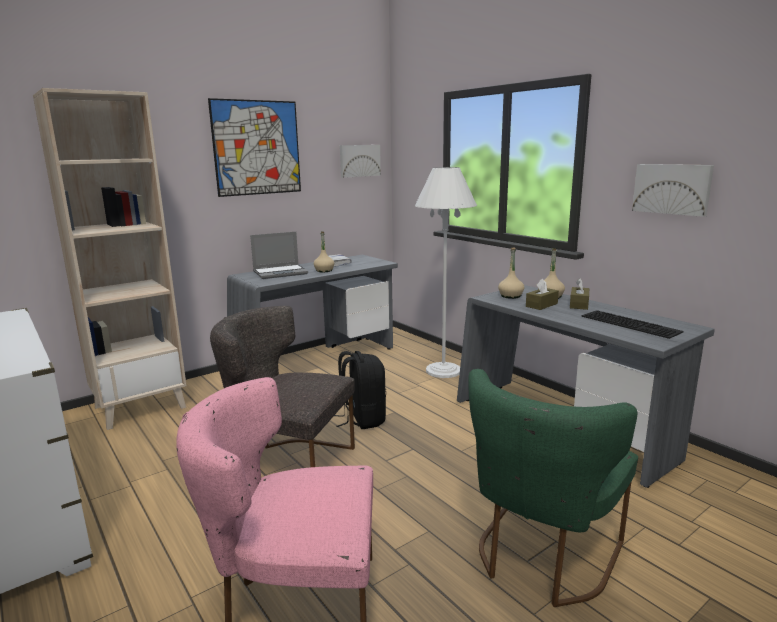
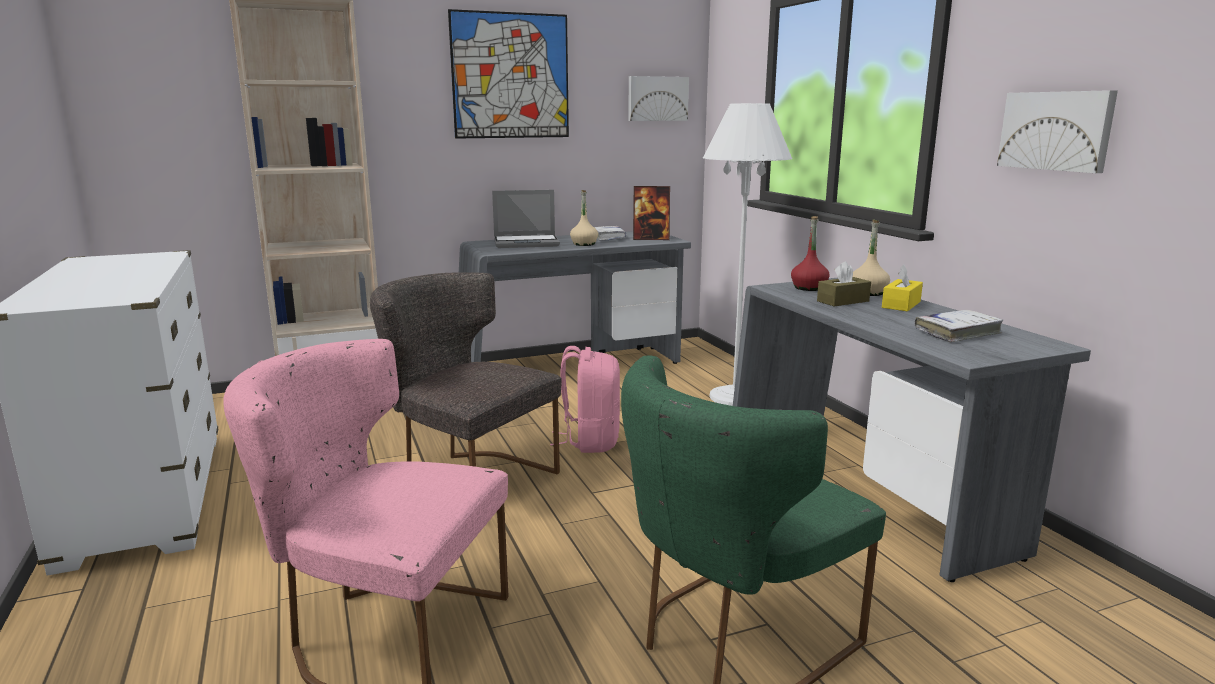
camera: 15 degrees right, 0 degrees up
(362, 419) = (590, 441): black backpack -> pink backpack
(368, 262) = (651, 239): none -> picture frame
(511, 296) = (809, 288): beige bottle -> red bottle
(579, 304) = (901, 305): brown tissue box -> yellow tissue box
(631, 323) = (957, 333): keyboard -> white book

